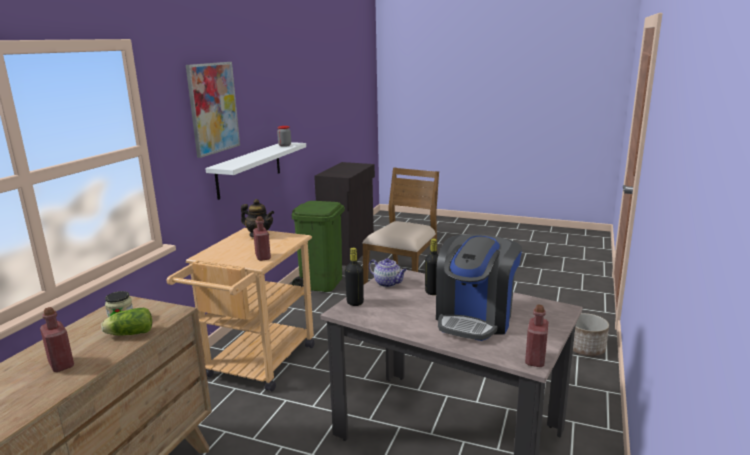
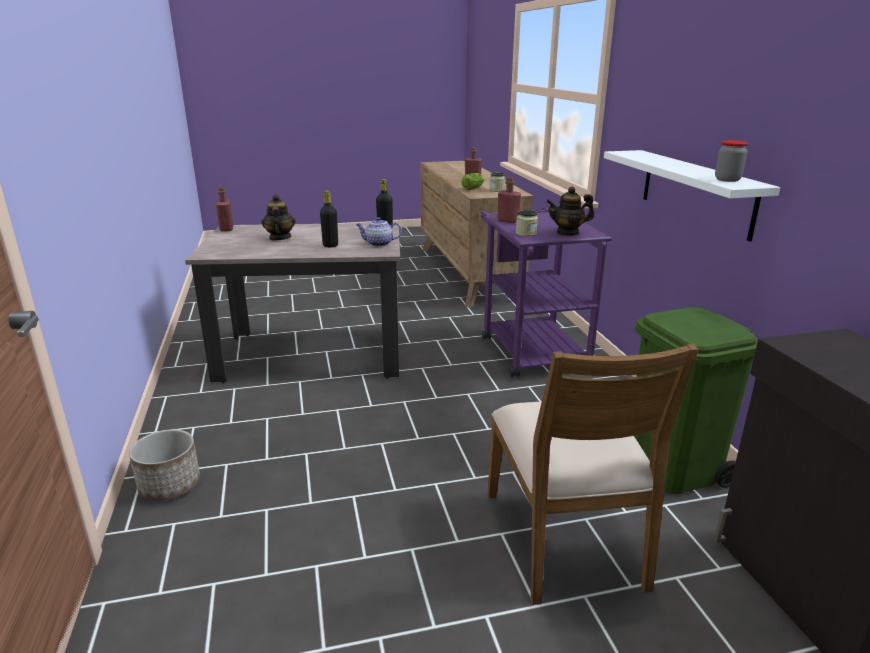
camera: 145 degrees right, 5 degrees up
(213, 108) = (669, 76): picture -> none
(256, 366) = (529, 348): beige cart -> purple cart
(287, 241) = (526, 233): none -> jar
(475, 318) = (279, 238): coffee machine -> teapot

